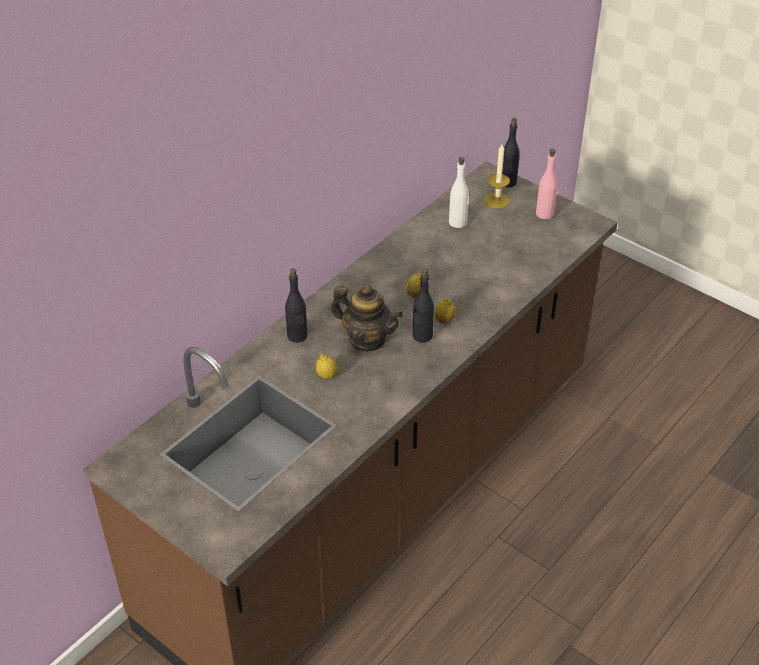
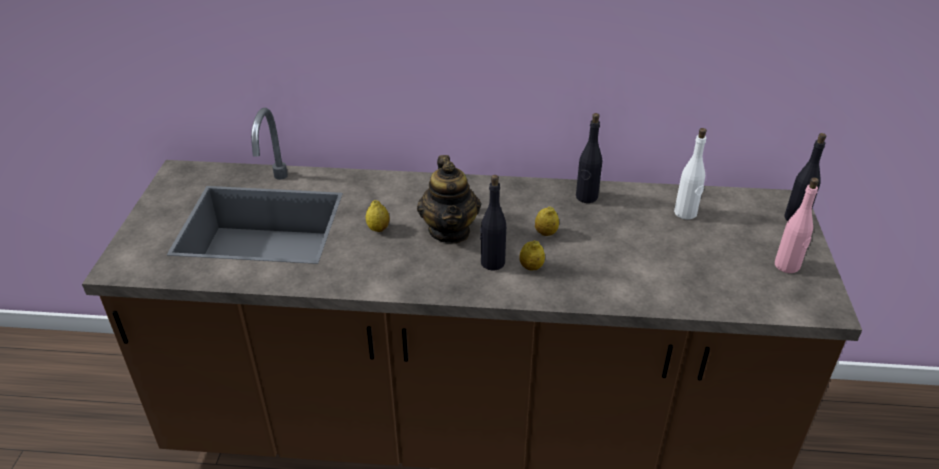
camera: 55 degrees right, 5 degrees down
(297, 336) = (412, 190): black bottle -> black bottle (586, 197)
(497, 200) = (756, 223): candle -> none

